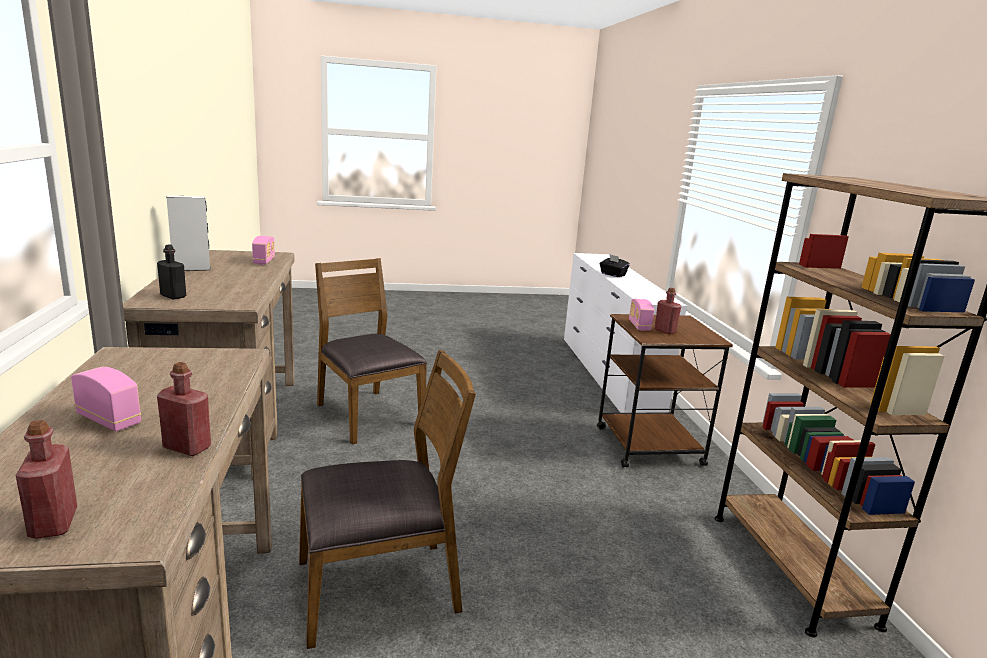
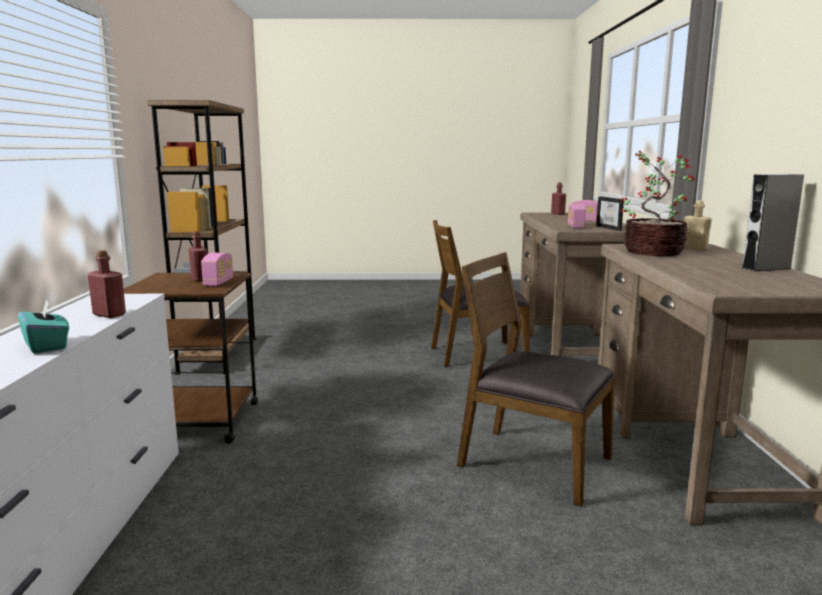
camera: 170 degrees left, 5 degrees down
(142, 363) = (612, 228): none -> picture frame
(173, 296) = (694, 249): black bottle -> beige bottle
(187, 447) = (543, 218): red bottle -> red bottle (109, 314)
(236, 291) = (651, 252): none -> potted plant
(264, 261) = (712, 279): radio -> radio (575, 227)
(367, 415) = (533, 462): brown chair -> brown chair turned 150 degrees clockwise
(612, 274) = (46, 346): black tissue box -> turquoise tissue box

